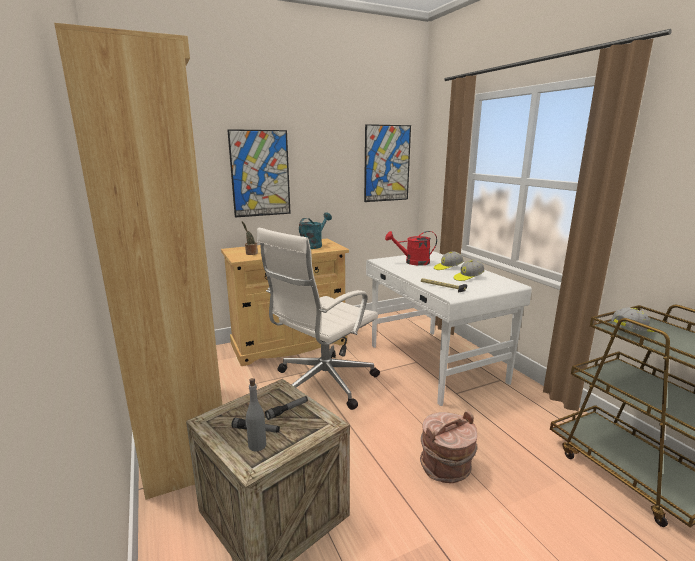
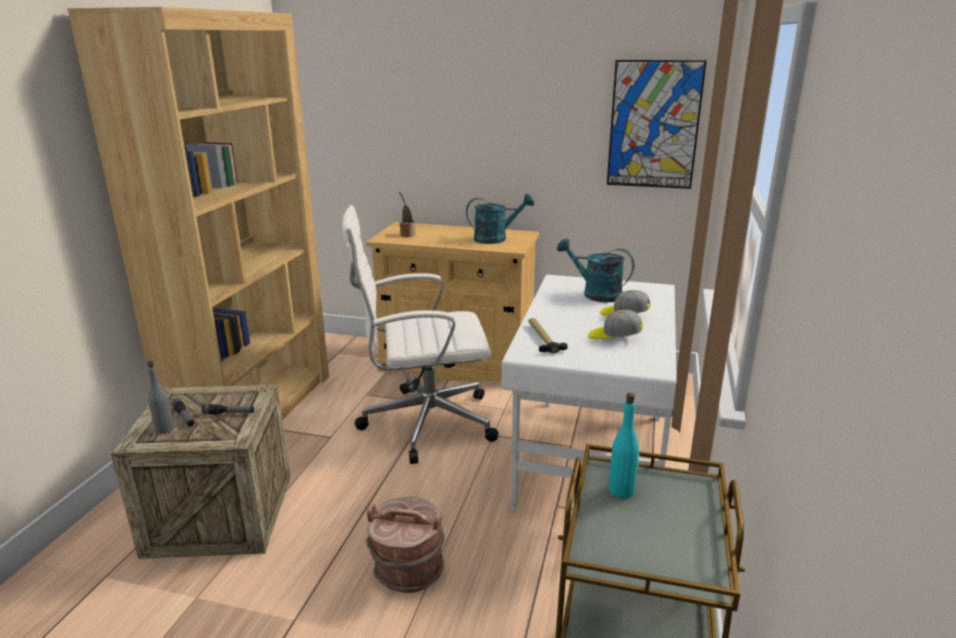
camera: 40 degrees right, 5 degrees up
(260, 173) = (449, 129): picture -> none
(412, 262) = (595, 294): red watering can -> turquoise watering can
(632, 331) = (621, 490): cap -> turquoise bottle

